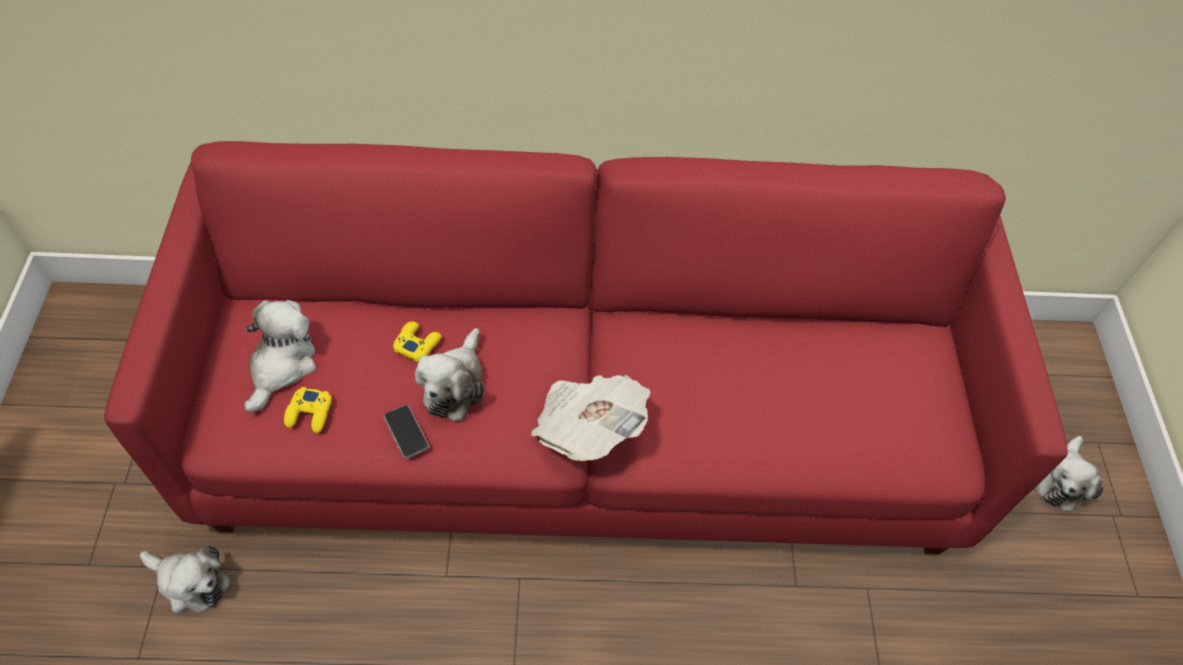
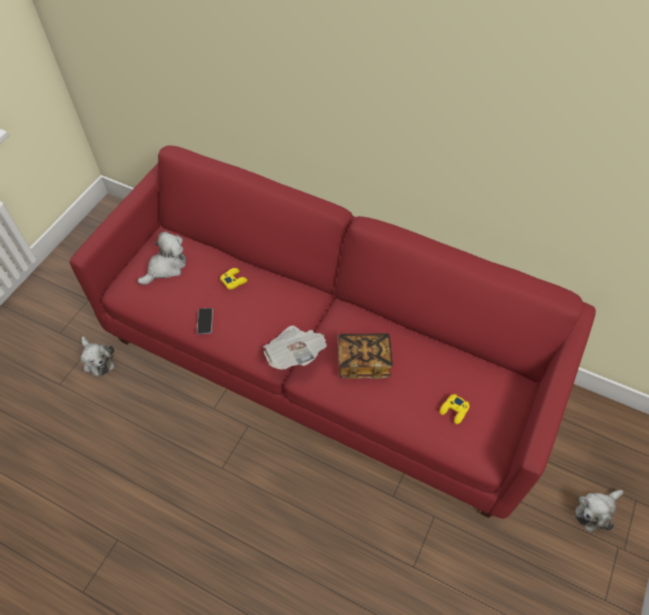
camera: 30 degrees right, 0 degrees up
(310, 413) = (166, 295): yellow game controller -> yellow game controller (454, 410)
(455, 385) = (240, 307): plush toy -> none
(701, 394) = (363, 361): none -> book

